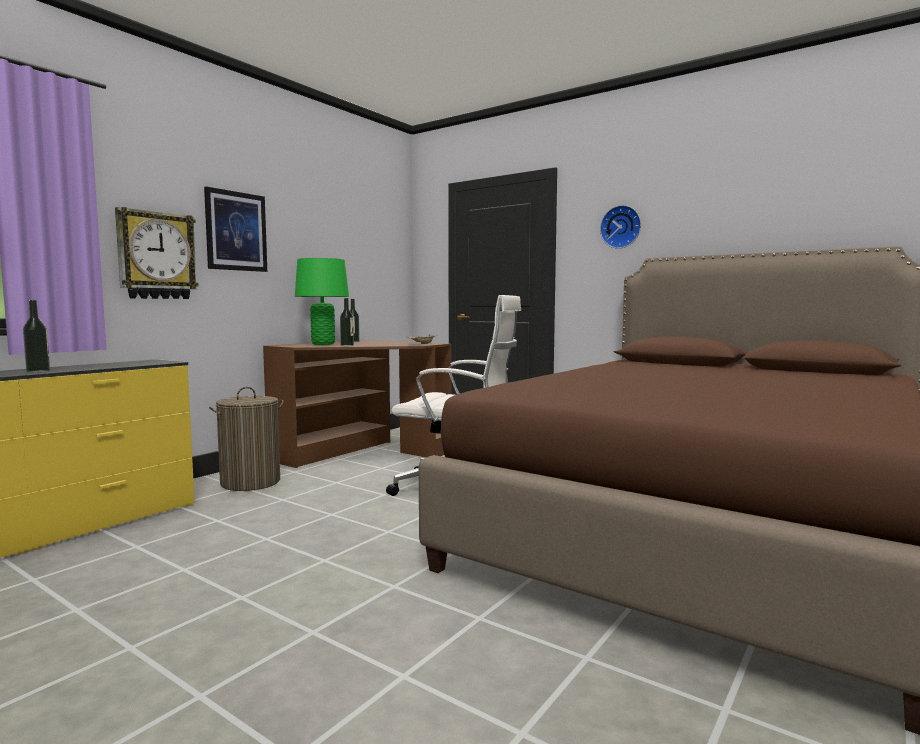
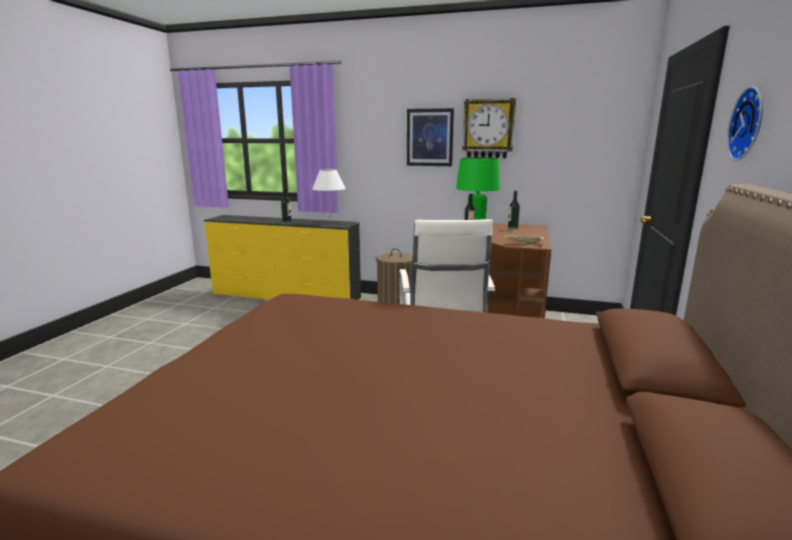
camera: 70 degrees right, 10 degrees up
(126, 363) = (330, 223): none -> white table lamp
(156, 256) = (374, 158): wall clock -> wall clock (488, 129)

